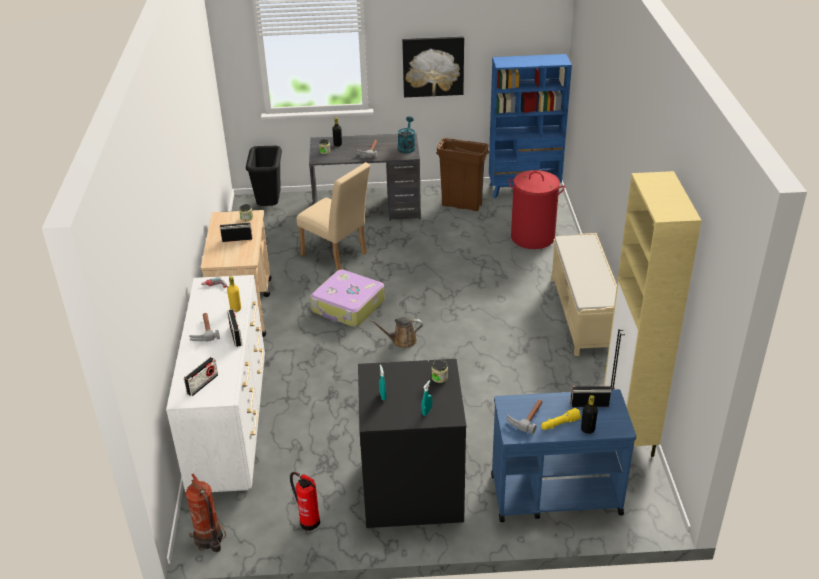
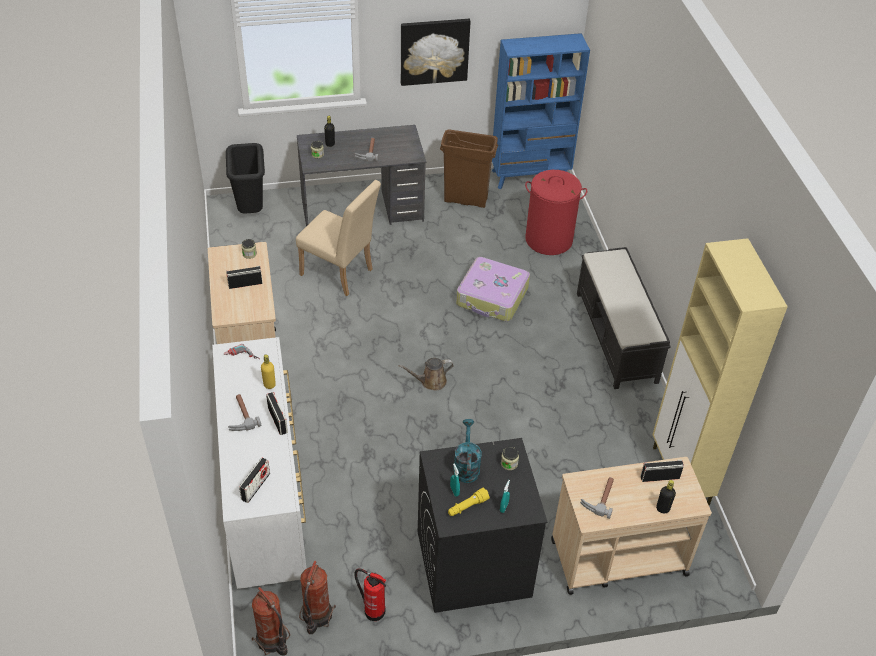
camera: 10 degrees left, 10 degrees up
(254, 522) = (316, 616): none -> fire extinguisher
(348, 307) = (365, 341): suitcase -> suitcase (492, 297)
(407, 147) = (408, 145): turquoise watering can -> turquoise watering can (466, 466)
(554, 494) = (617, 557): blue cart -> beige cart
(559, 424) = (634, 504): yellow flashlight -> yellow flashlight (467, 506)
(583, 315) = (616, 337): beige bench -> black bench

